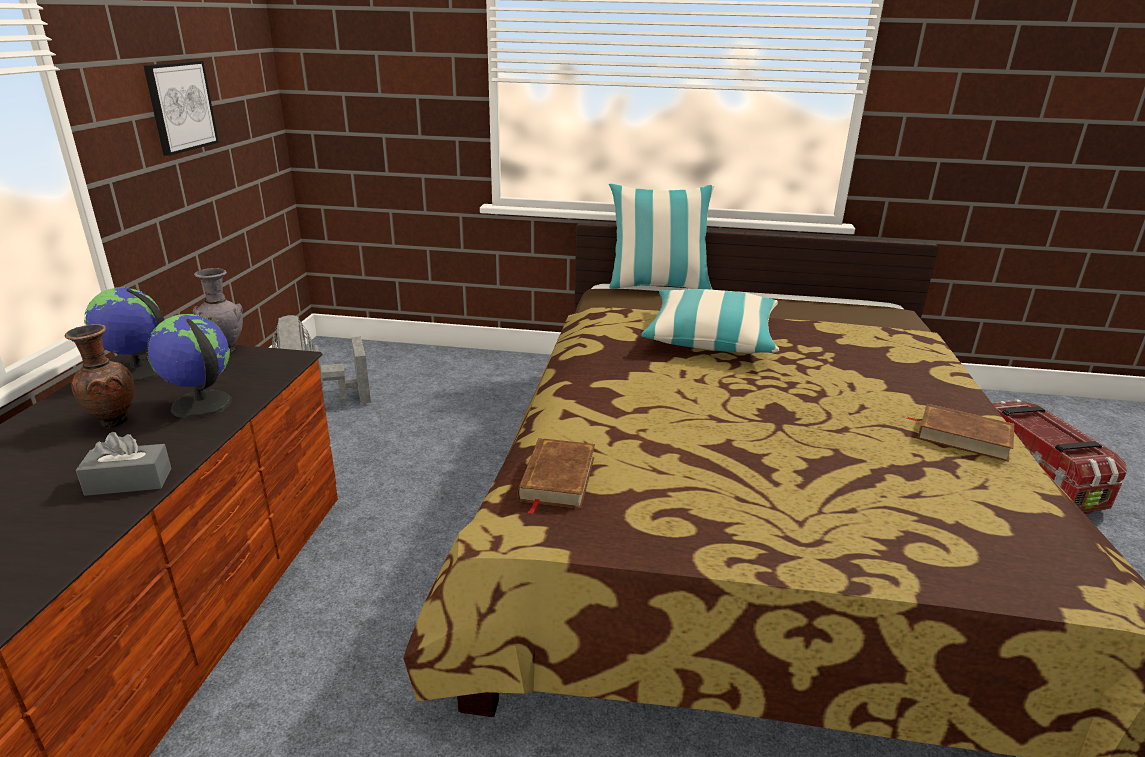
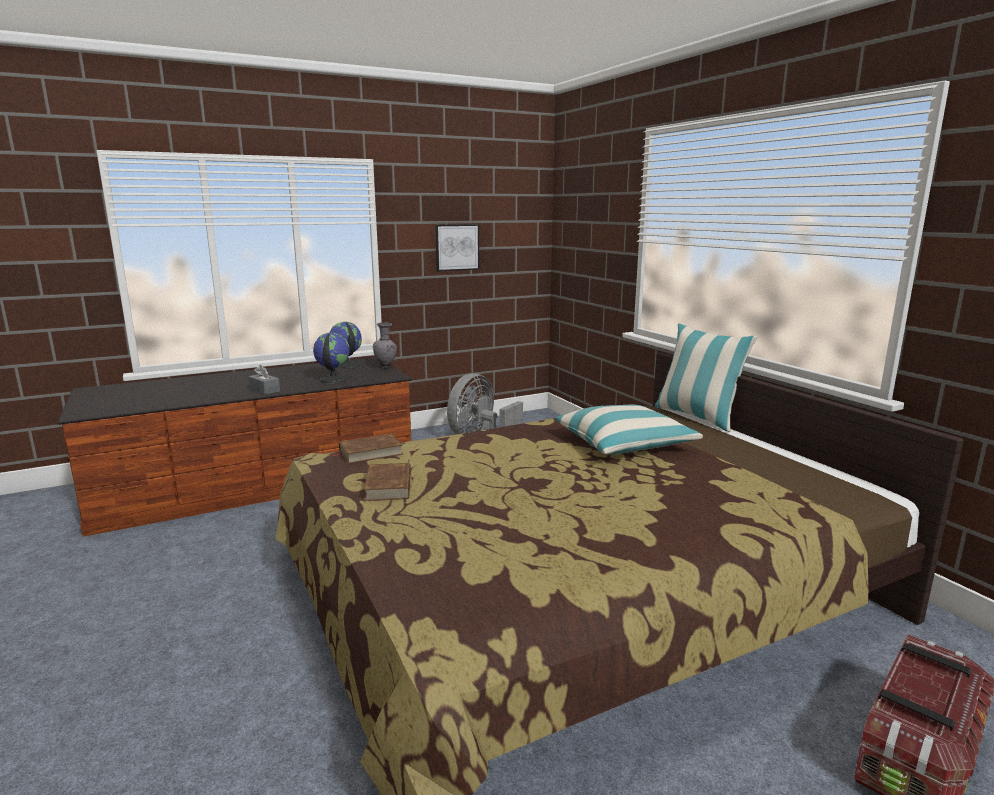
camera: 55 degrees right, 10 degrees down
(113, 422) = (303, 375): brown vase -> none
(963, 437) = (609, 549): brown book -> brown book (389, 486)

